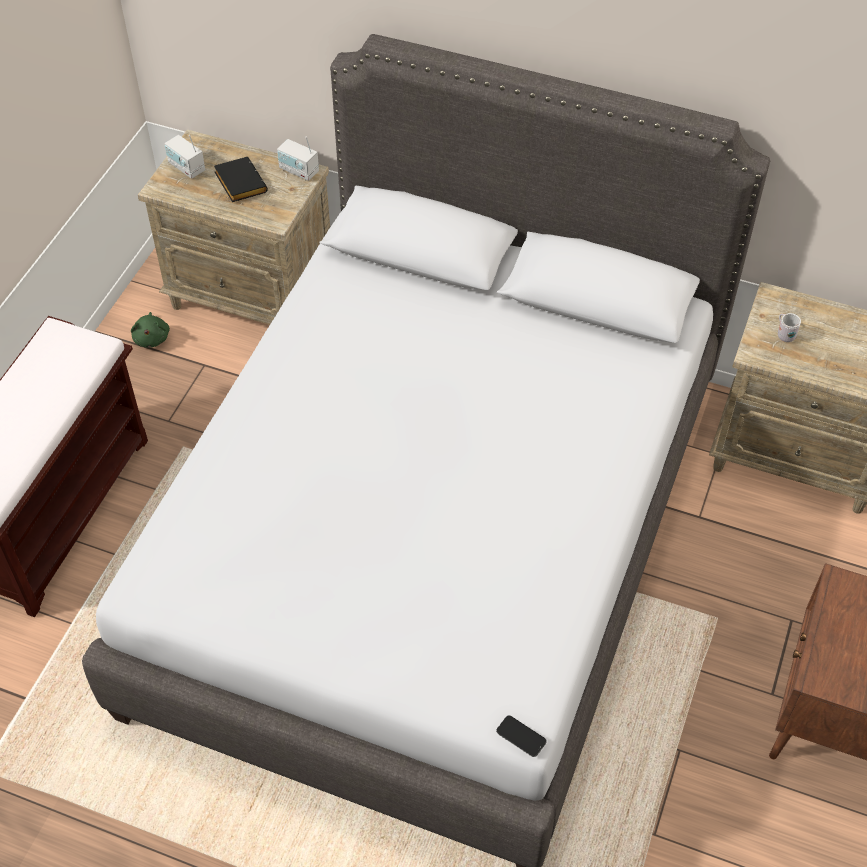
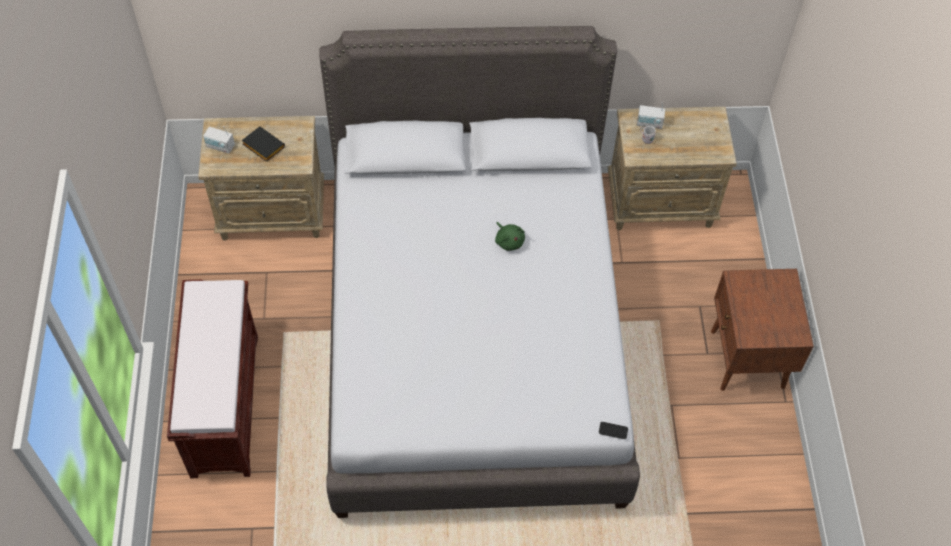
camera: 25 degrees left, 5 degrees up
(152, 338) = (220, 265): green plush toy -> green plush toy (509, 241)
(299, 171) = (297, 125): radio -> radio (649, 123)

